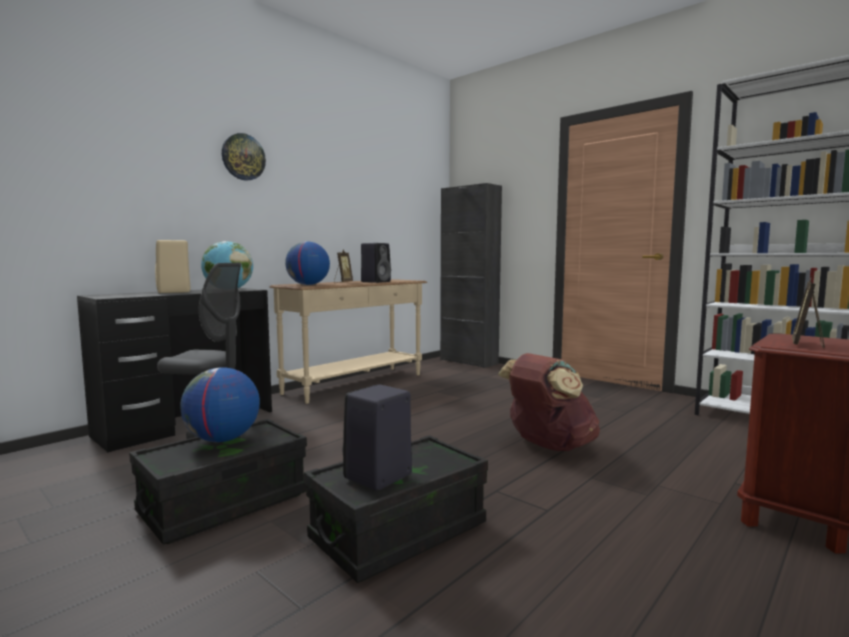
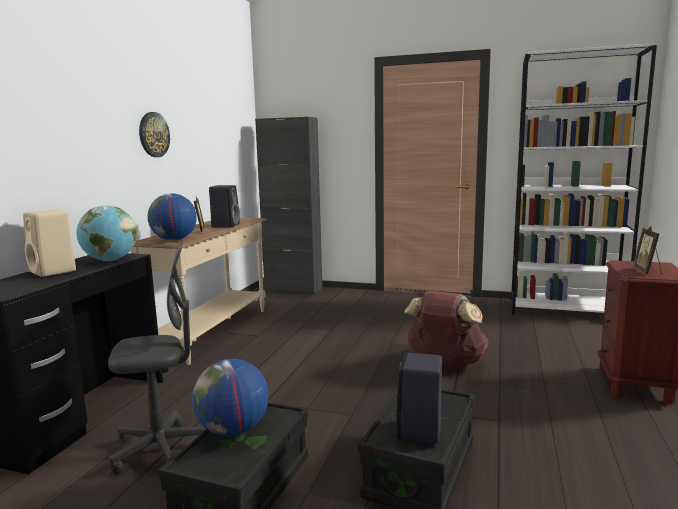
camera: 25 degrees left, 5 degrees up
(243, 157) = (88, 100): wall clock -> wall clock (153, 134)

